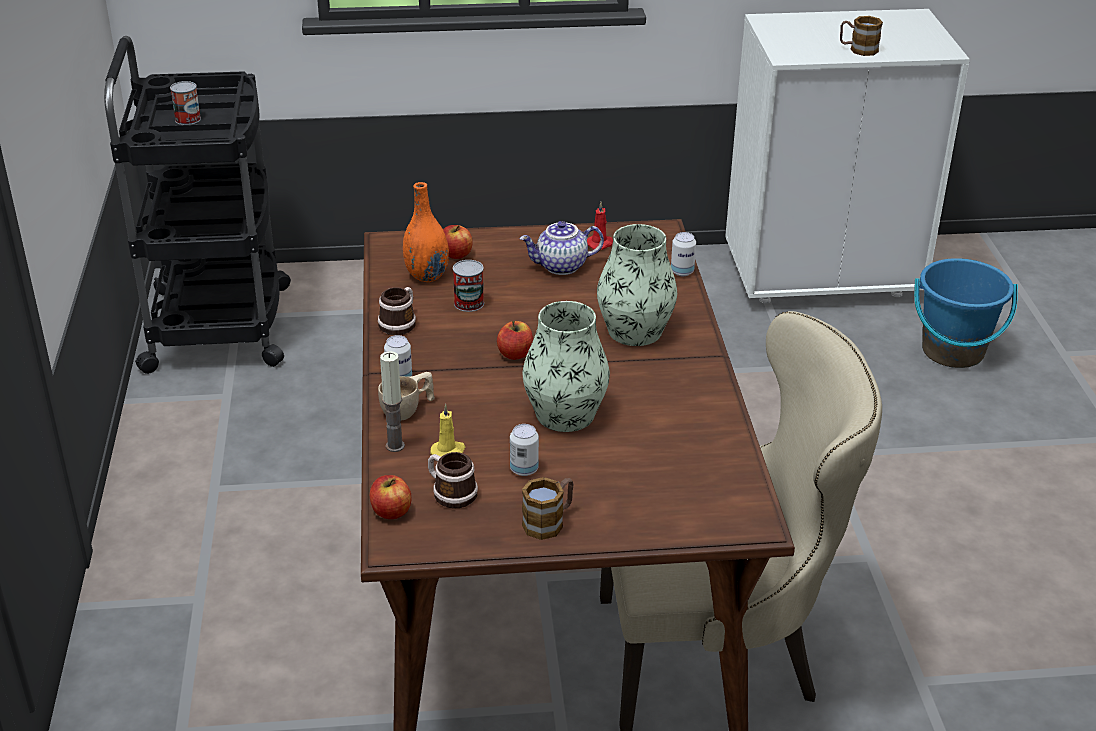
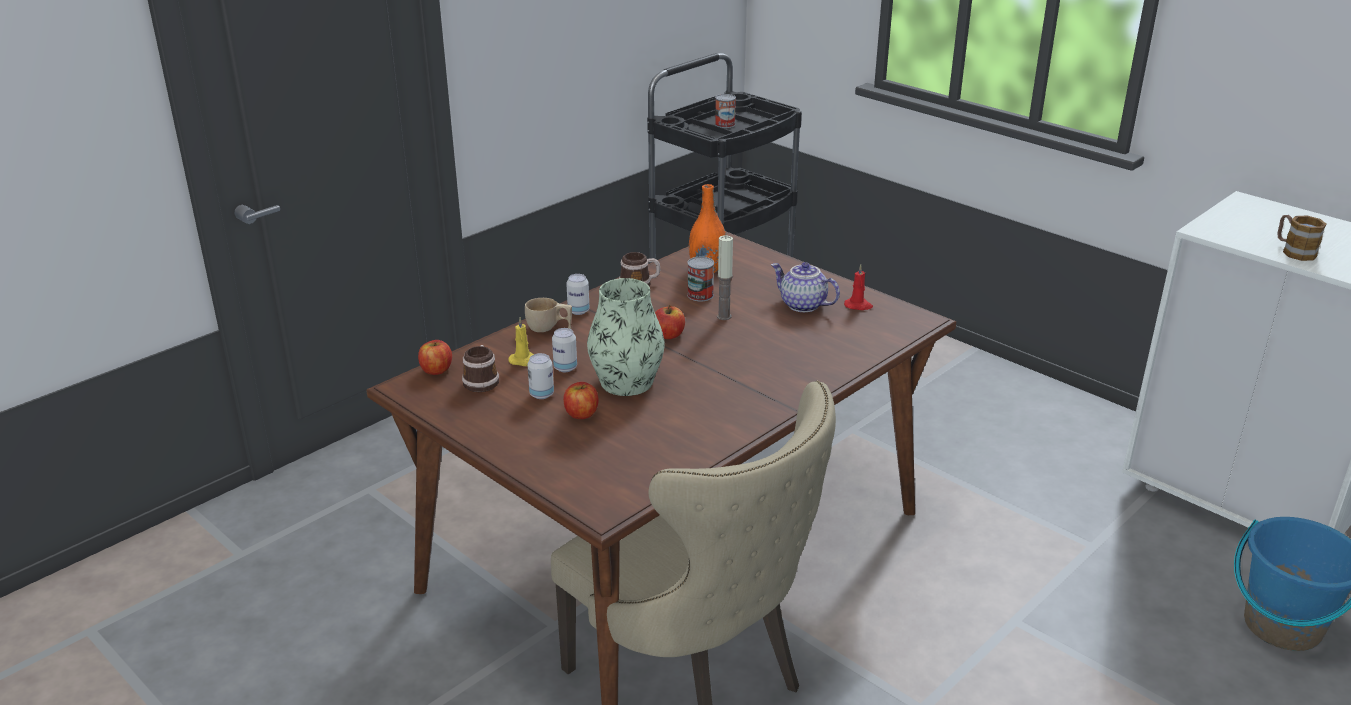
camera: 50 degrees right, 5 degrees down
(395, 446) = (505, 341): candle -> candle (724, 316)
(456, 254) = (750, 266): apple -> apple (581, 414)
(549, 521) = (496, 428): mug -> none
(635, 330) = (770, 364): vase -> none
(682, 272) = (881, 350): can -> can (565, 368)

